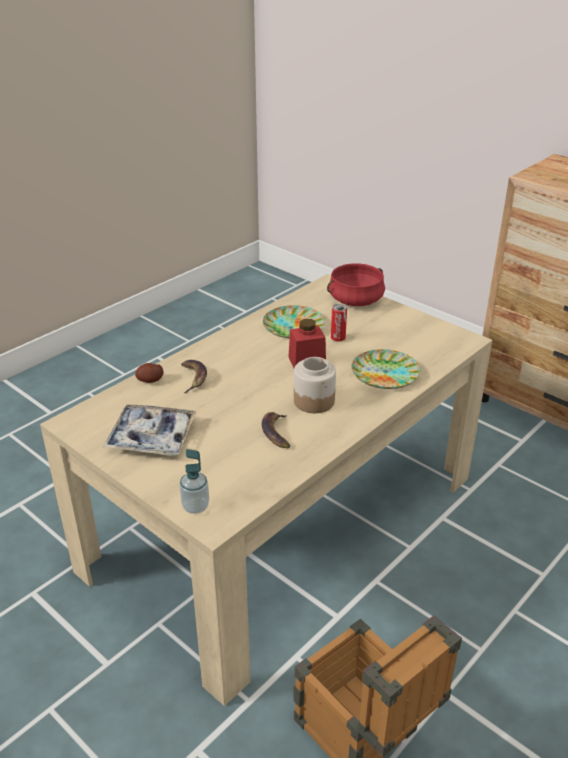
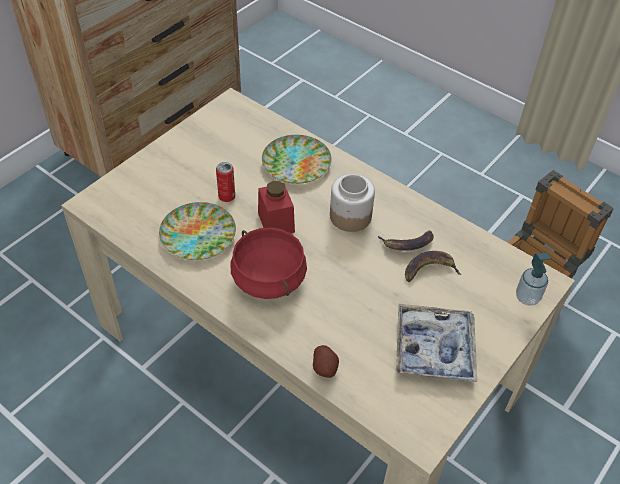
camera: 95 degrees left, 15 degrees up
(194, 378) = (316, 323): banana -> banana (429, 269)
(355, 300) = (138, 180): red cooking pot -> red cooking pot (268, 278)

